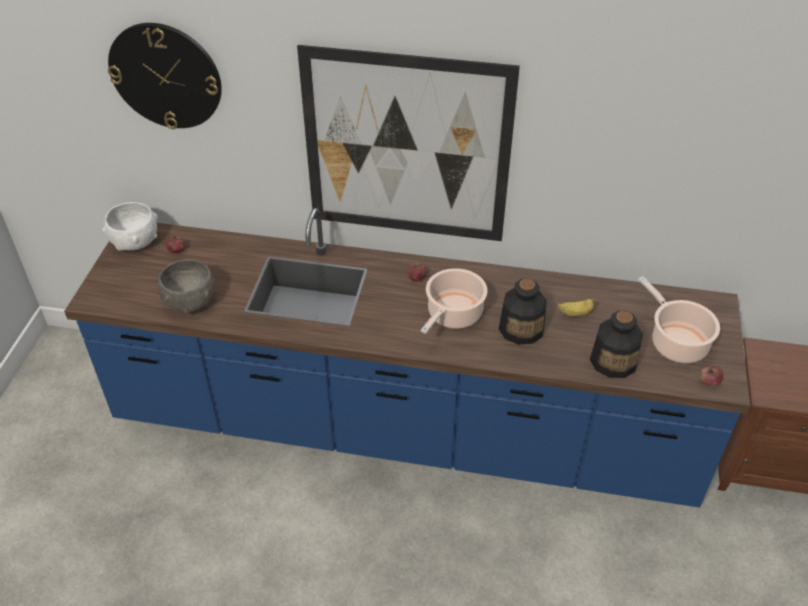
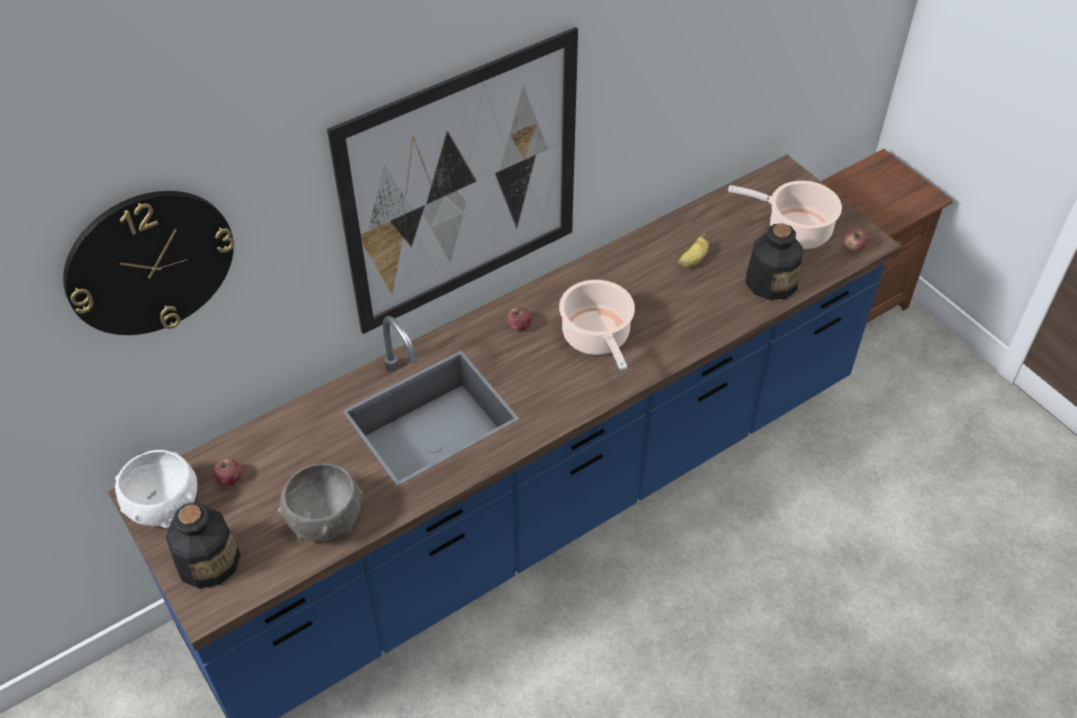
camera: 45 degrees left, 5 degrees up
(521, 328) = (668, 307): bottle -> bottle (208, 560)

